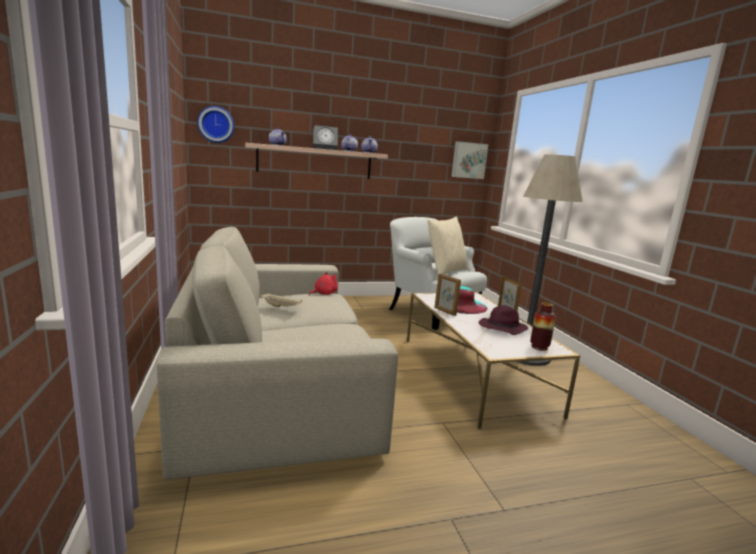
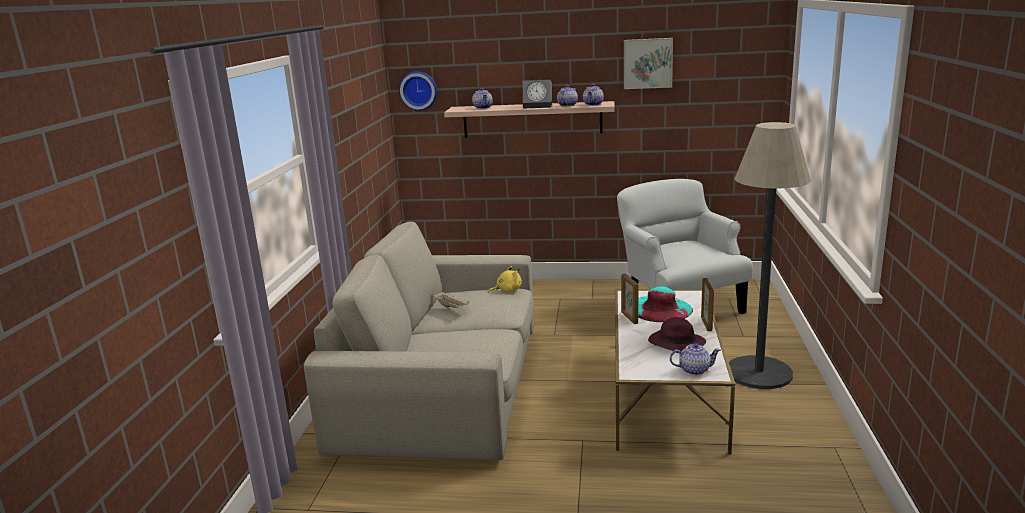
camera: 25 degrees right, 5 degrees up
(324, 293) = (507, 290): red plush toy -> yellow plush toy
(445, 271) = (687, 256): beige pillow -> none
(468, 160) = (745, 95): picture -> picture (647, 63)
(539, 347) = (694, 370): vase -> teapot

